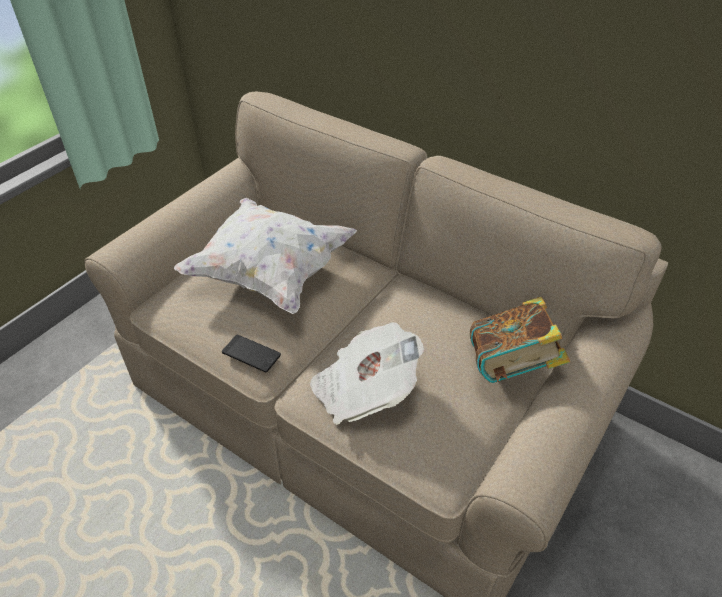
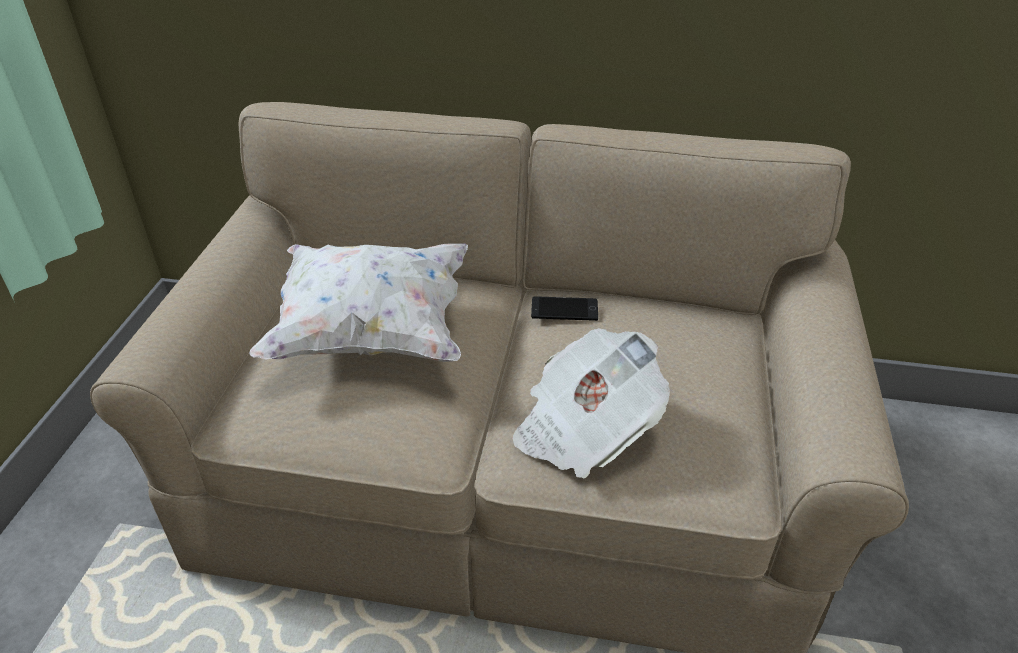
camera: 25 degrees left, 5 degrees down
(251, 354) = (412, 435): phone -> phone (564, 309)
(510, 367) = (730, 346): book -> none

